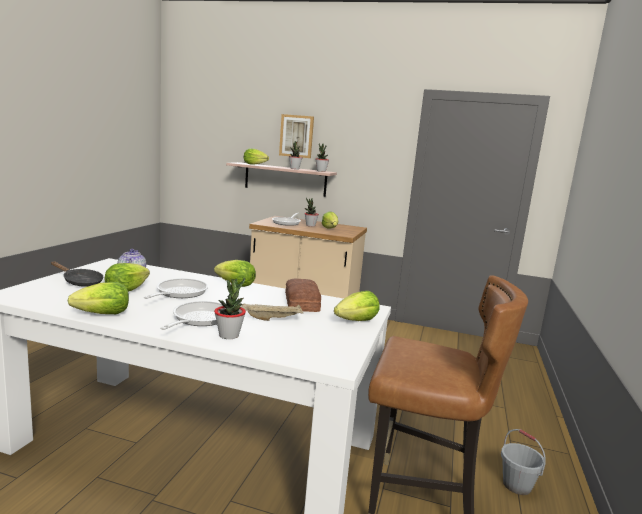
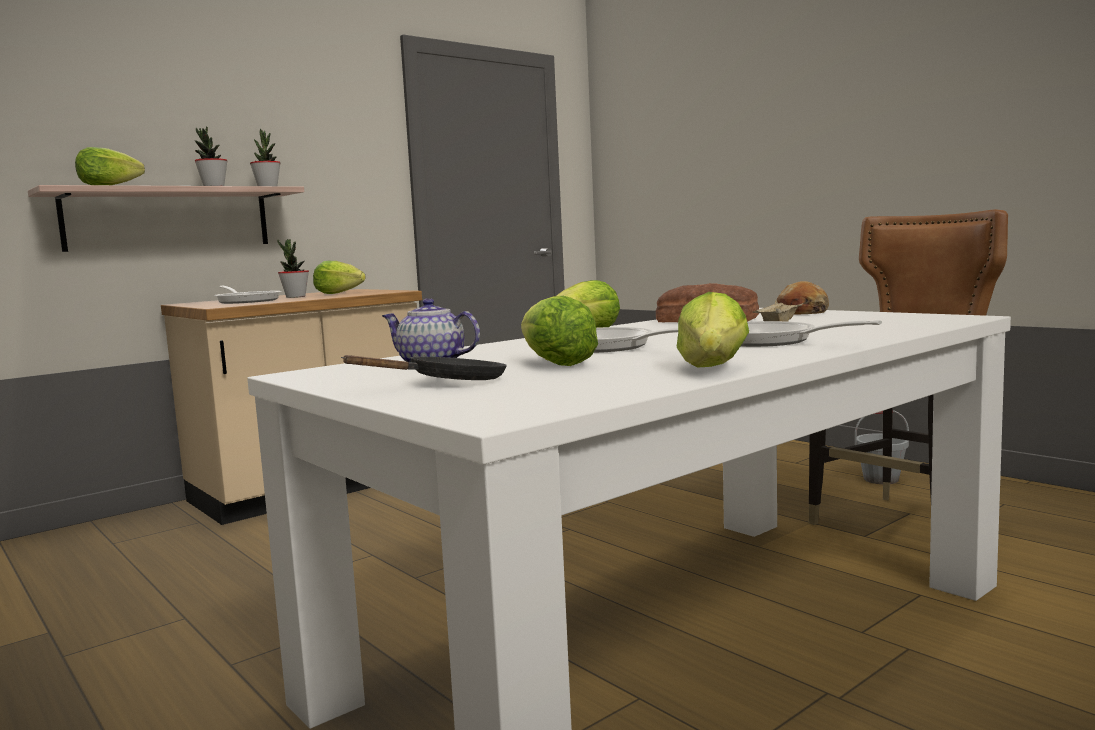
camera: 55 degrees left, 5 degrees down
(229, 335) = (850, 335): potted plant -> none
(296, 136) = (178, 120): picture -> none
(357, 321) = (802, 312): lettuce -> bread

